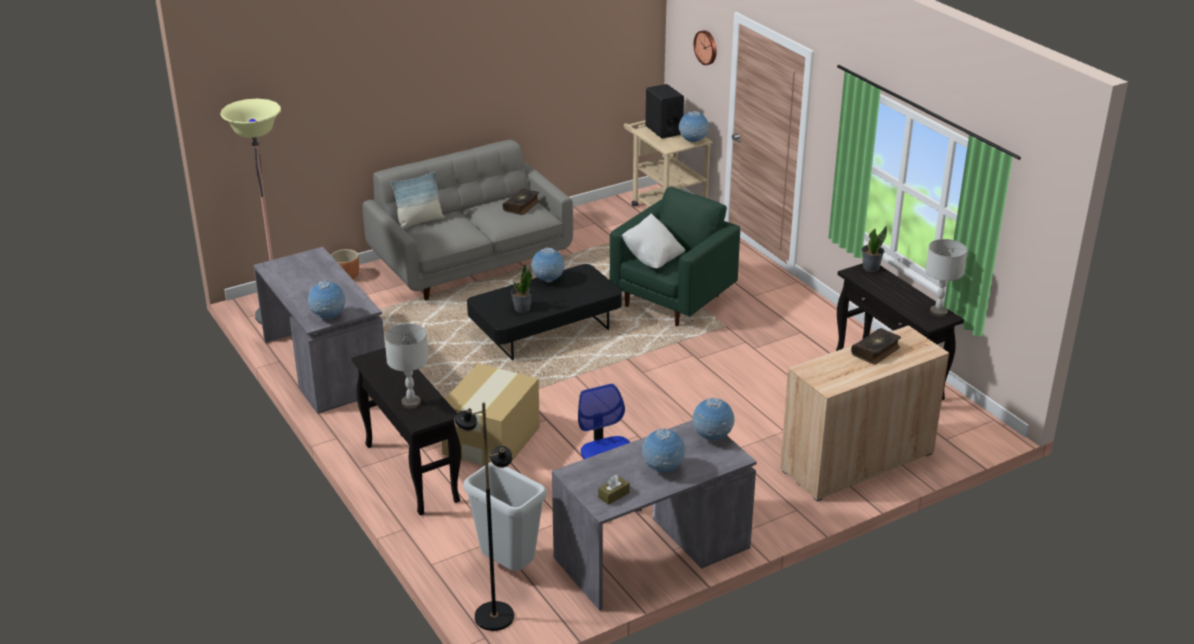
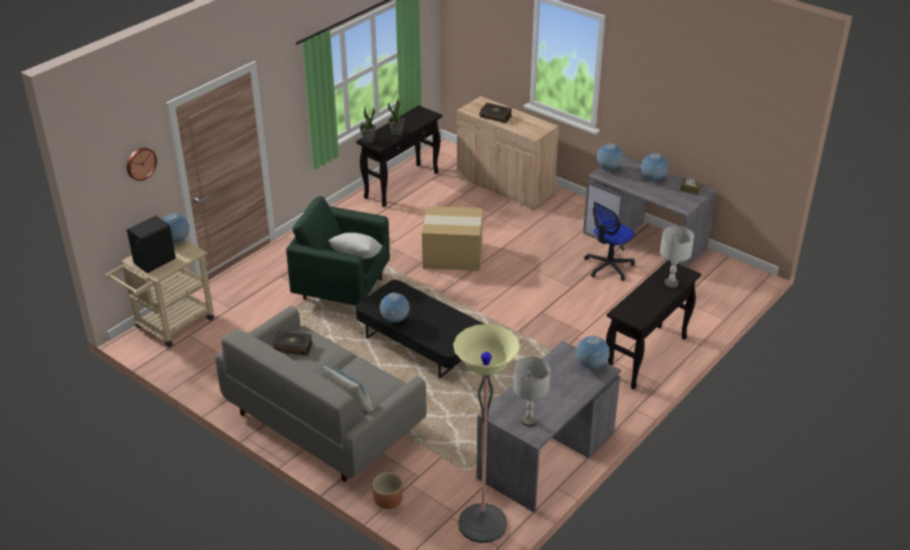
camera: 110 degrees left, 5 degrees up
(493, 440) = (582, 330): cardboard box -> cardboard box (451, 255)
(493, 616) = (744, 283): black floor lamp -> none
(507, 567) = (701, 289): grey trash can -> none
(522, 308) = (447, 322): potted plant -> potted plant (397, 133)
(938, 312) = (415, 113): grey table lamp -> grey table lamp (529, 421)

